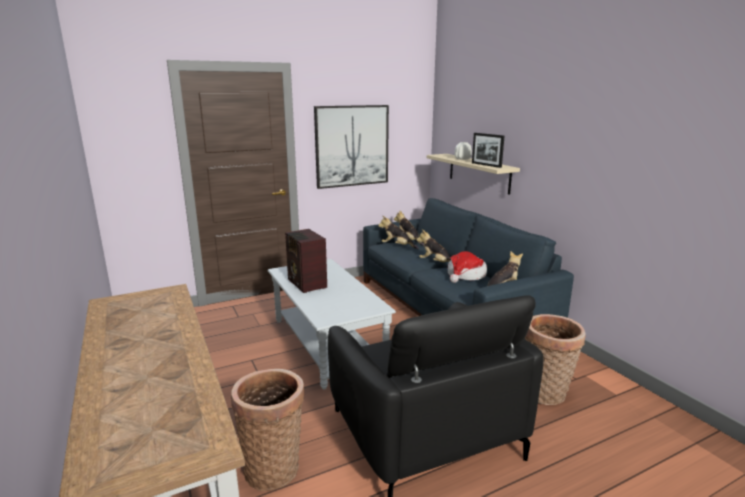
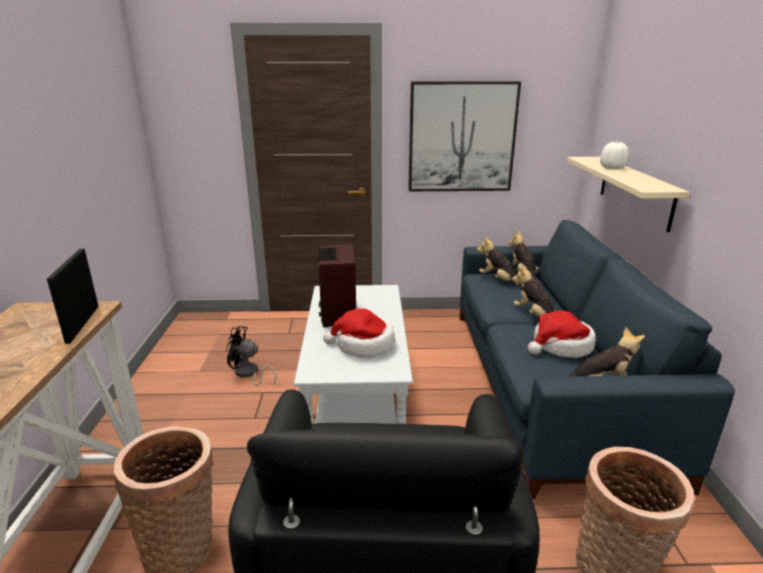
camera: 25 degrees right, 5 degrees up
(228, 351) = (248, 374): none -> black fan
(343, 297) = (363, 345): none -> hat
(486, 165) = (635, 181): picture frame -> picture frame (83, 323)

